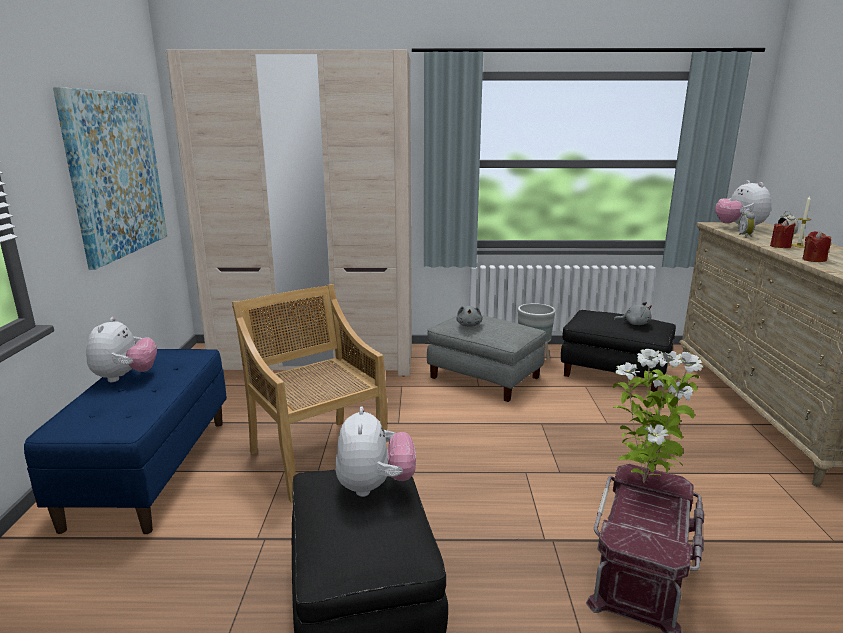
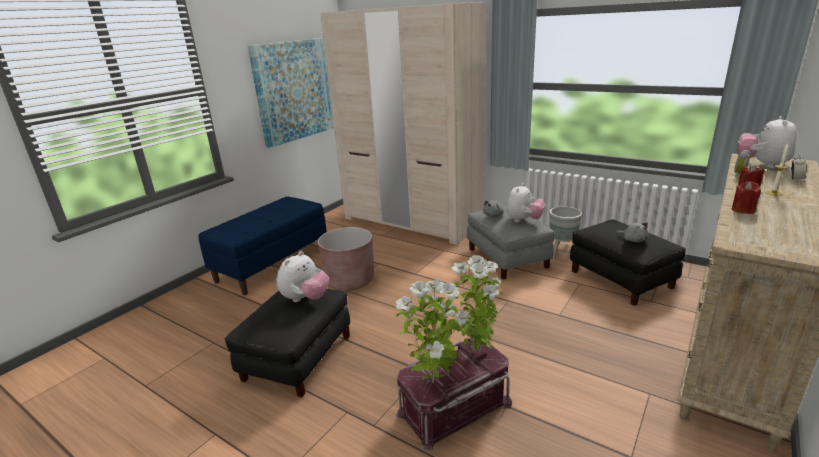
camera: 35 degrees right, 5 degrees up
(125, 377) = (265, 211): plush toy -> plush toy (523, 220)
(316, 457) = (350, 280): beige chair -> brown planter
(654, 534) = (433, 381): none -> potted plant

